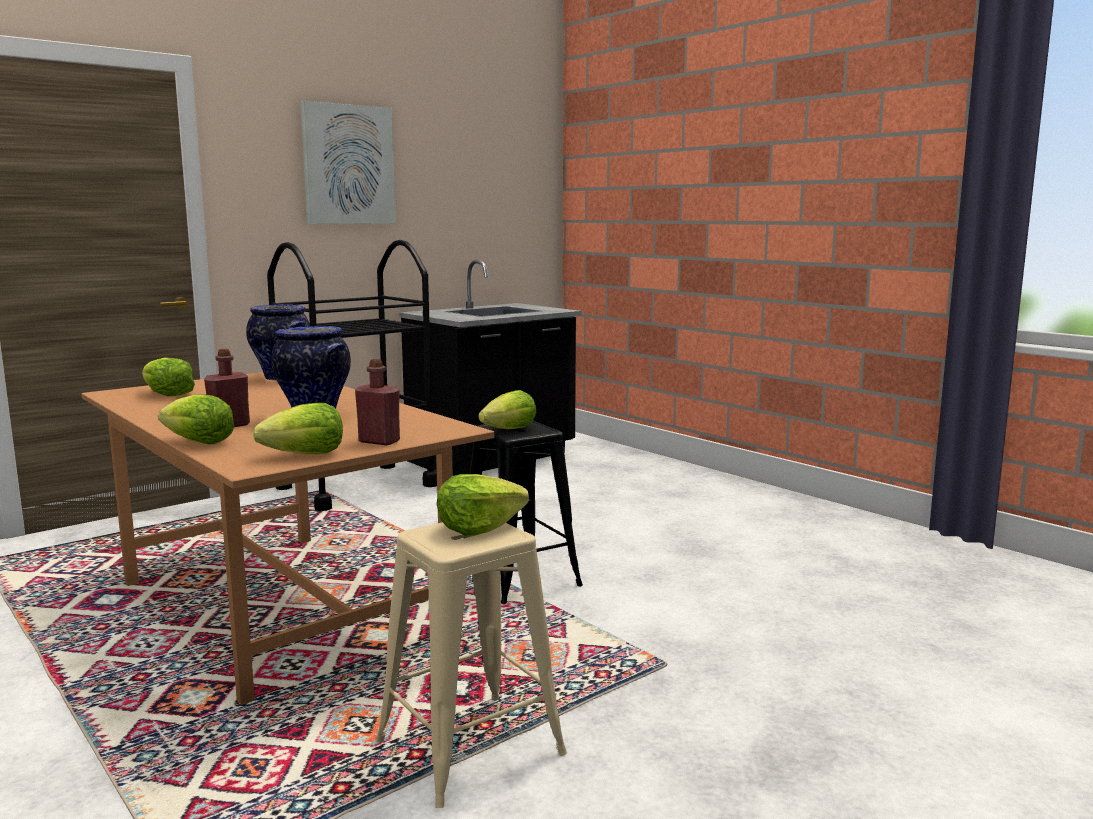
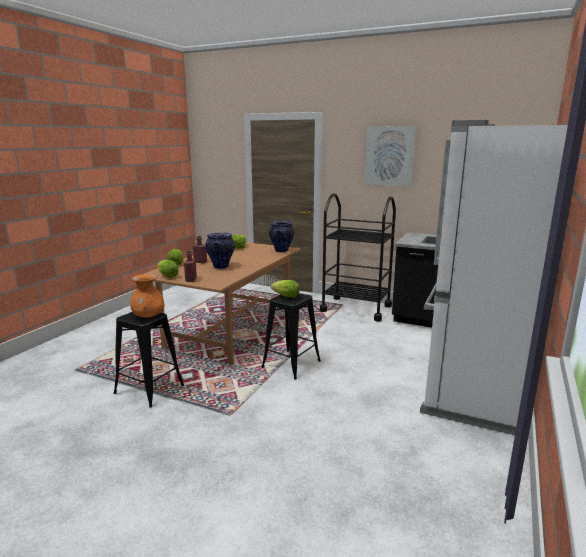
camera: 65 degrees right, 5 degrees up
(471, 747) = (149, 389): beige stool -> black stool
(478, 527) = (148, 316): lettuce -> orange vase
(711, 495) = (470, 390): none -> white fridge

